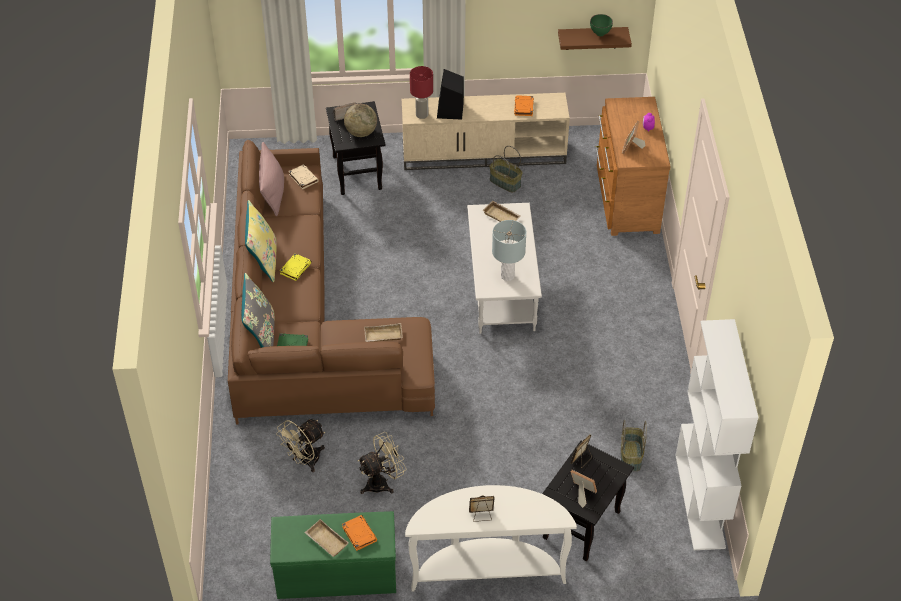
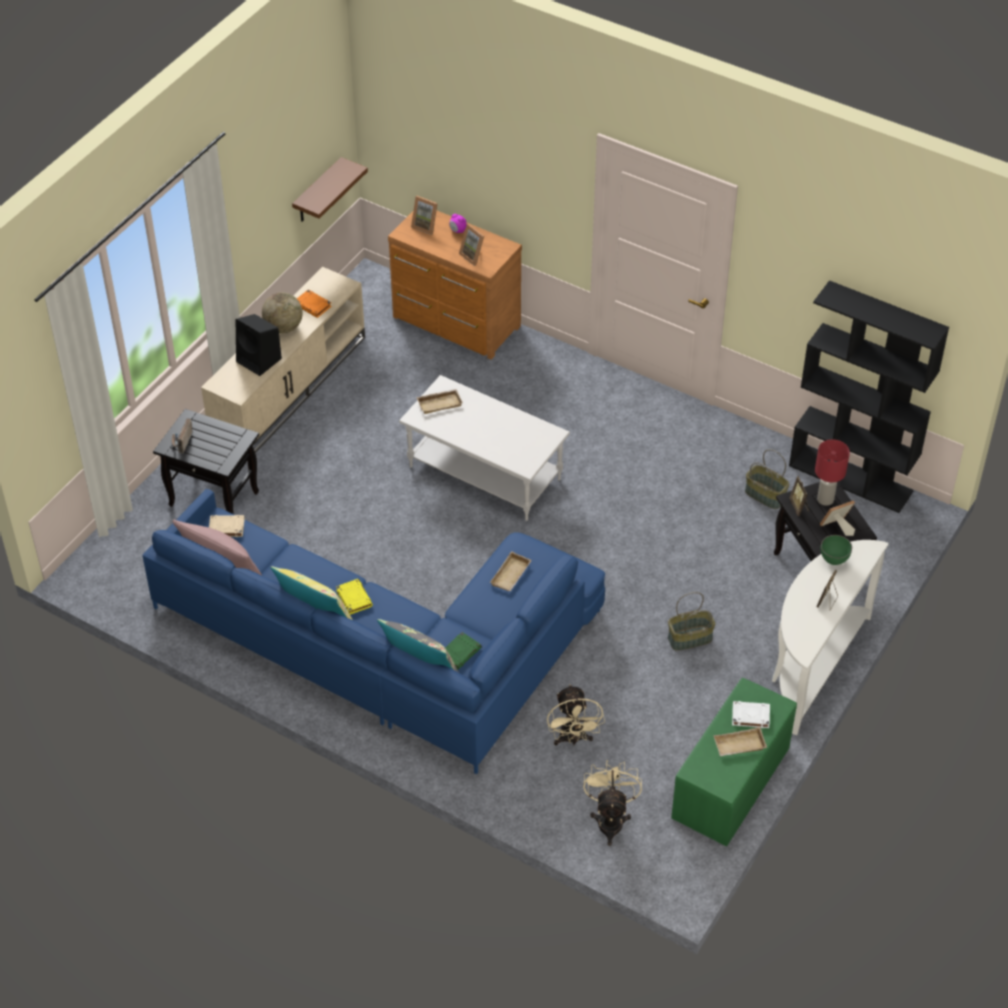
camera: 55 degrees left, 0 degrees up
(306, 322) = (388, 647): brown sofa -> blue sofa
(359, 534) = (750, 716): orange book -> white book
(361, 132) = (222, 442): globe -> globe (283, 327)
(382, 482) = (650, 691): beige fan -> beige fan (610, 819)
(422, 115) = (243, 384): red table lamp -> red table lamp (825, 499)
(504, 182) = (345, 395): basket -> basket (689, 639)
(507, 276) = (522, 441): grey table lamp -> none
(600, 34) = (332, 179): green bowl -> green bowl (834, 561)
(635, 110) = (426, 226): none -> picture frame
(700, 501) = (851, 478): white bookcase -> black bookcase

